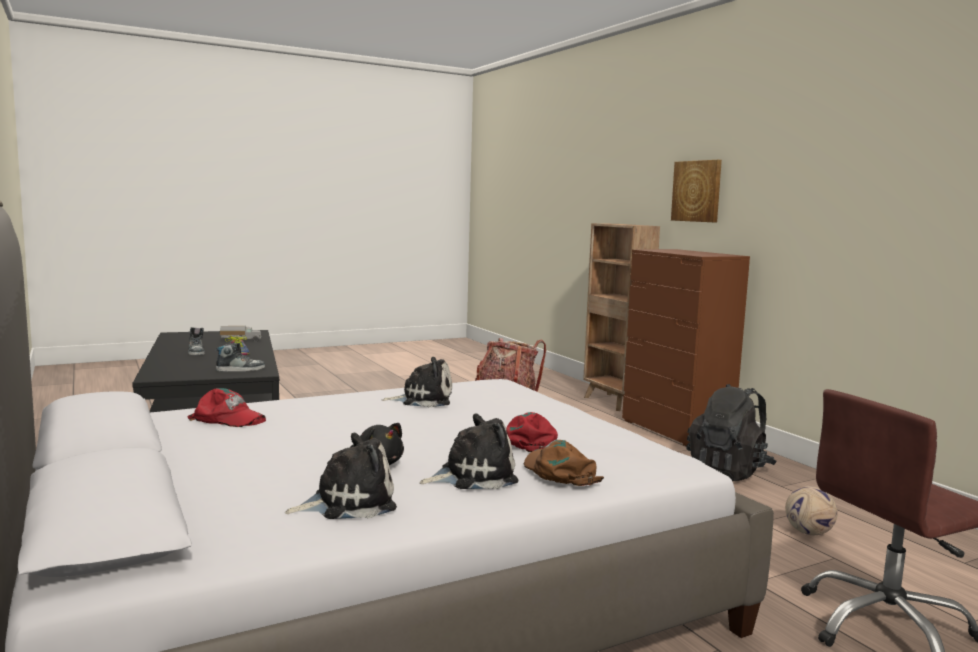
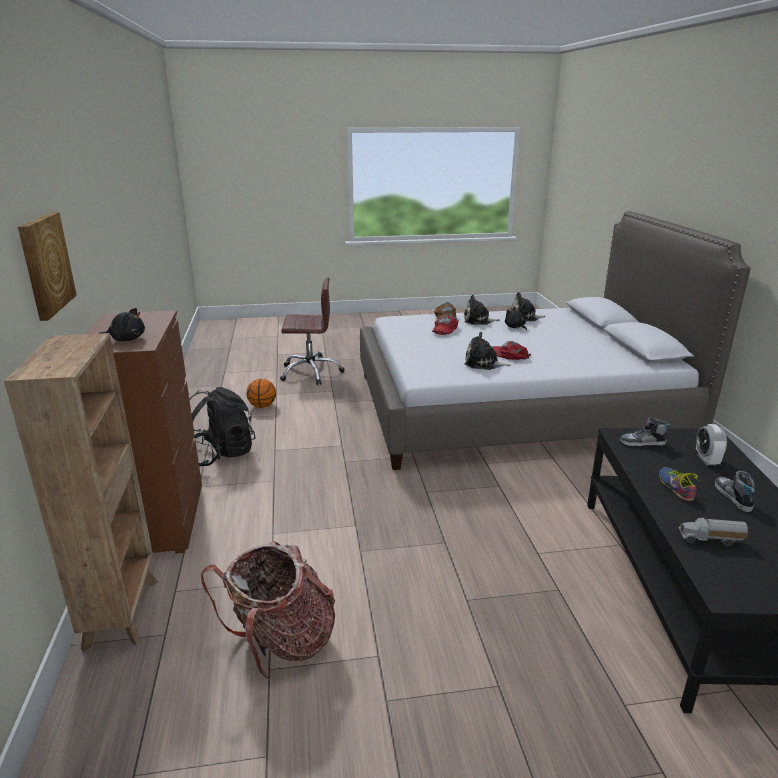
camera: 160 degrees left, 15 degrees up
(187, 364) = (706, 460): none -> alarm clock
(228, 419) = (595, 358): red cap -> red cap (509, 355)
(668, 250) = (126, 339): none -> black plush toy
(808, 533) = (262, 406): football -> basketball

